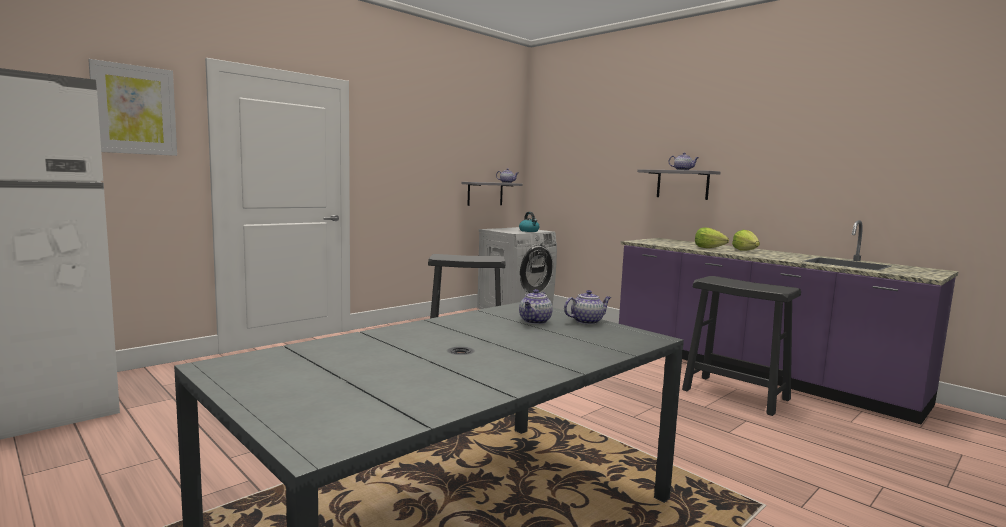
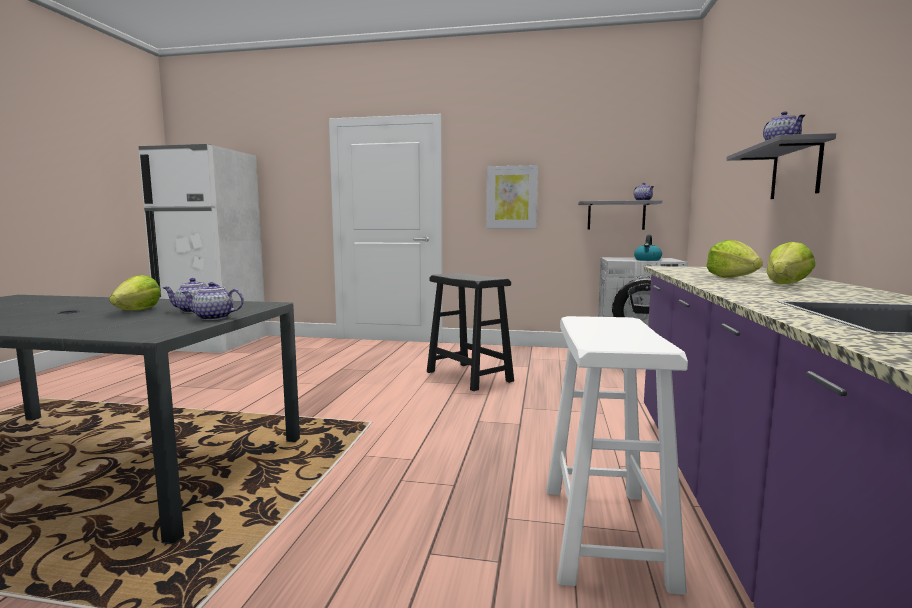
camera: 55 degrees right, 0 degrees up
(134, 110) = (287, 163): picture -> picture (512, 197)
(500, 333) = (137, 310): none -> lettuce
(587, 321) = (213, 318): teapot -> teapot turned 150 degrees clockwise
(736, 395) = (604, 535): black stool -> white stool

